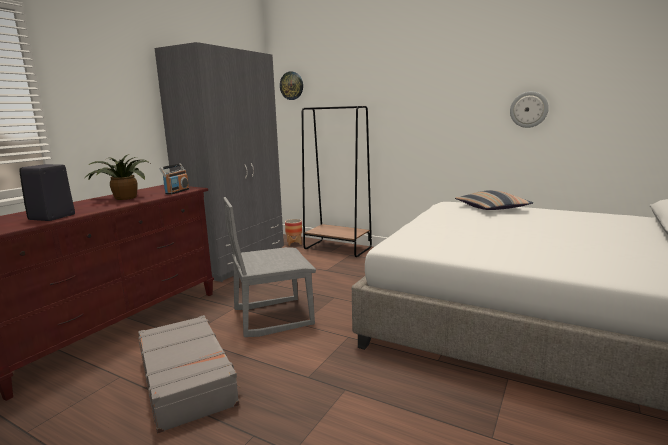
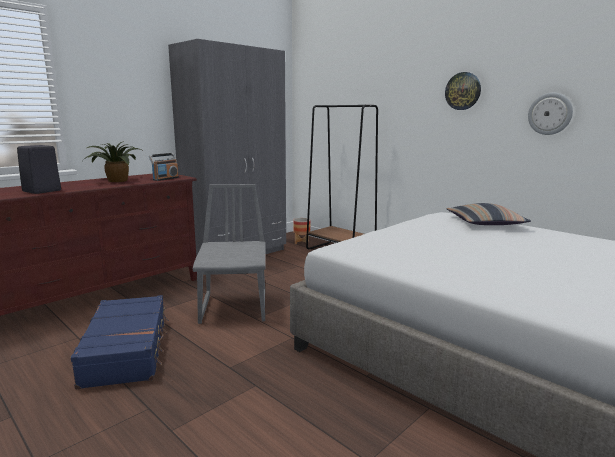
camera: 15 degrees right, 0 degrees up
(188, 380) = (127, 350): grey suitcase -> blue suitcase
(273, 317) = (235, 308): grey chair -> grey chair turned 90 degrees clockwise
(291, 85) = (312, 83): wall clock -> wall clock (463, 91)

